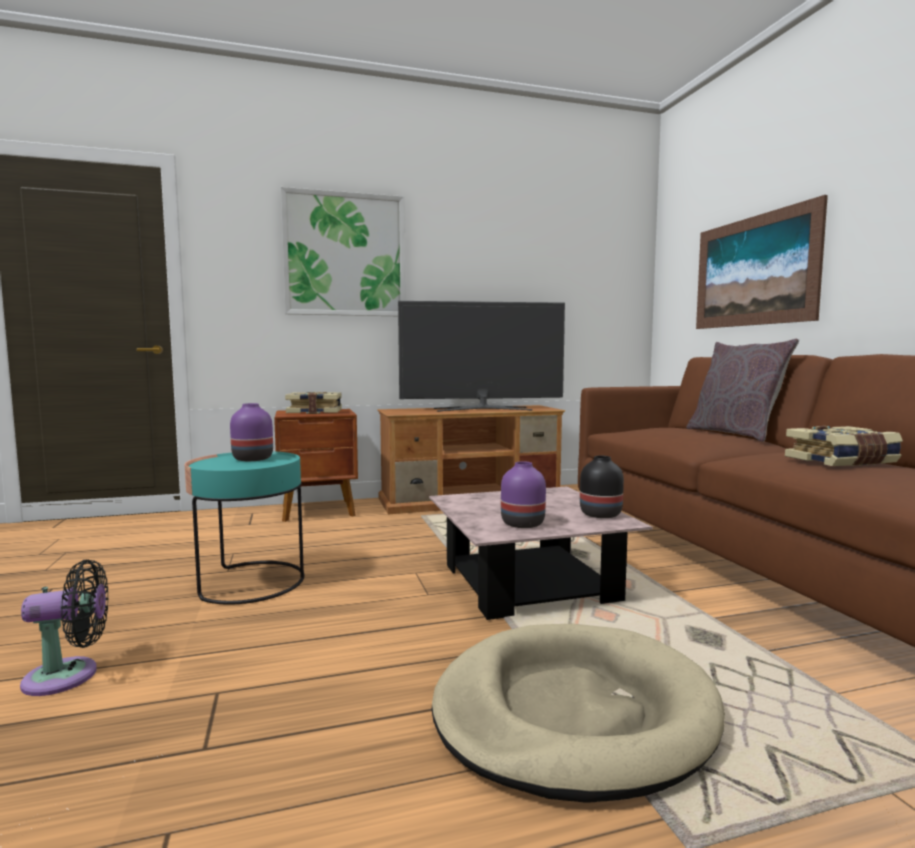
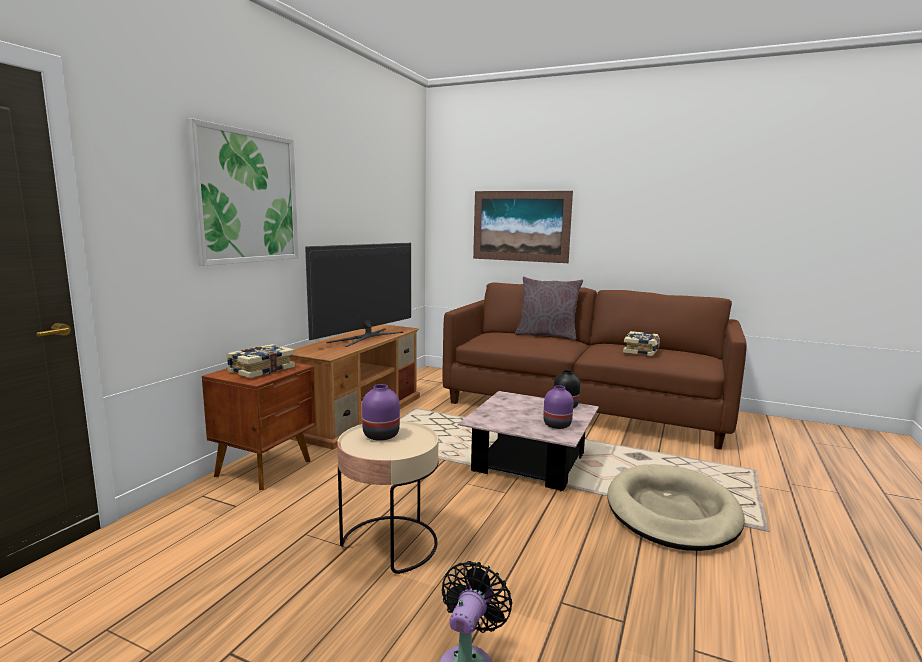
camera: 50 degrees left, 5 degrees up
(250, 582) = (390, 544): turquoise side table -> beige side table

